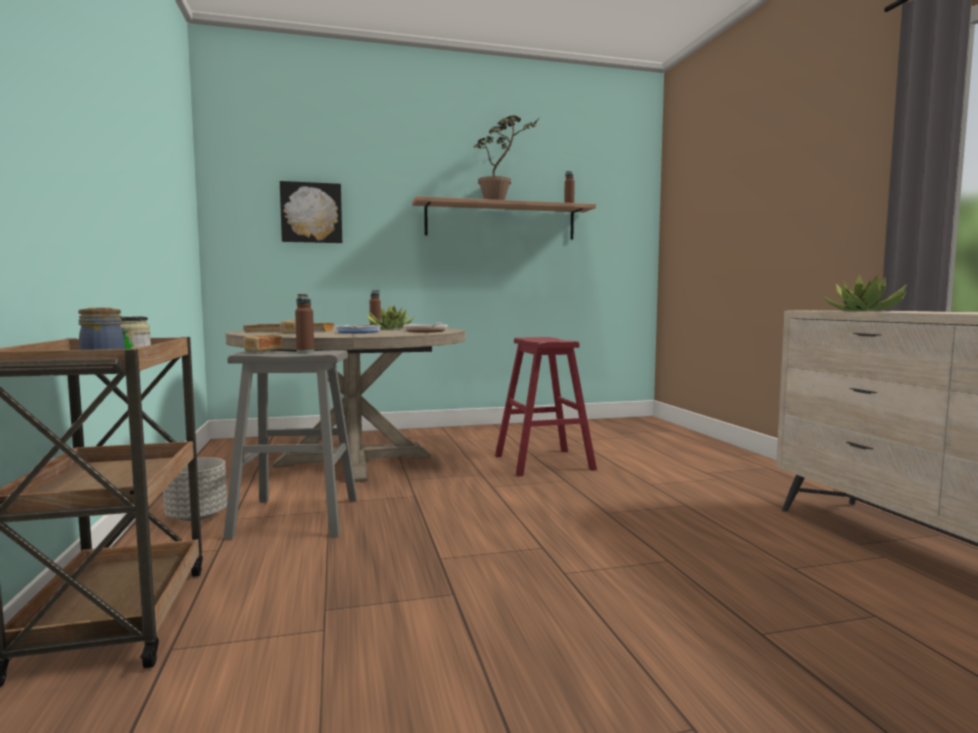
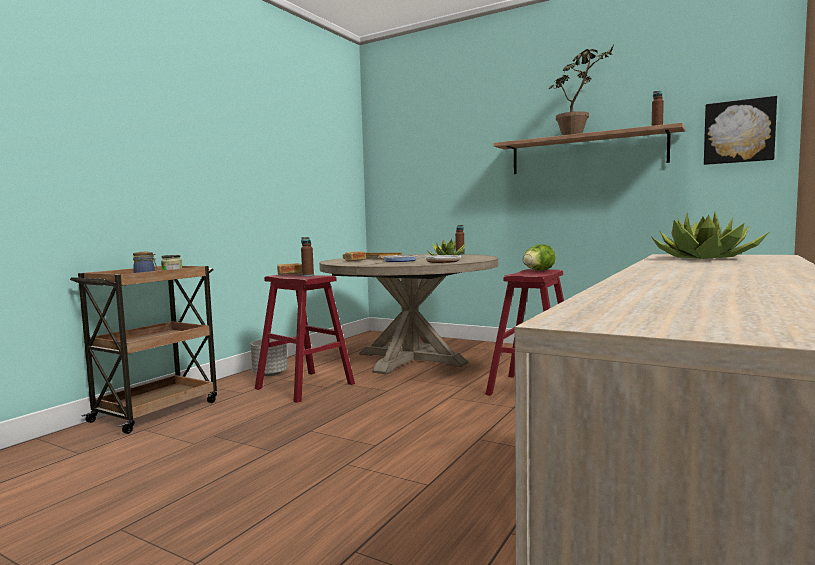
camera: 45 degrees right, 0 degrees up
(296, 517) = (305, 386): grey stool -> red stool
(311, 213) = (429, 165): picture -> picture (739, 132)
(540, 338) = (537, 270): none -> lettuce

